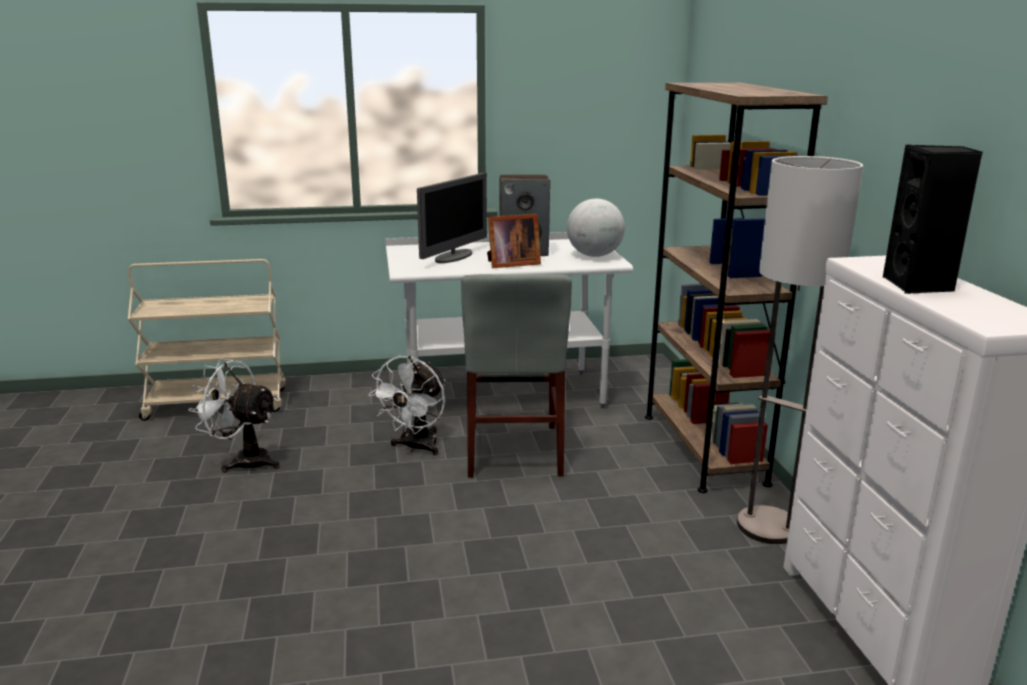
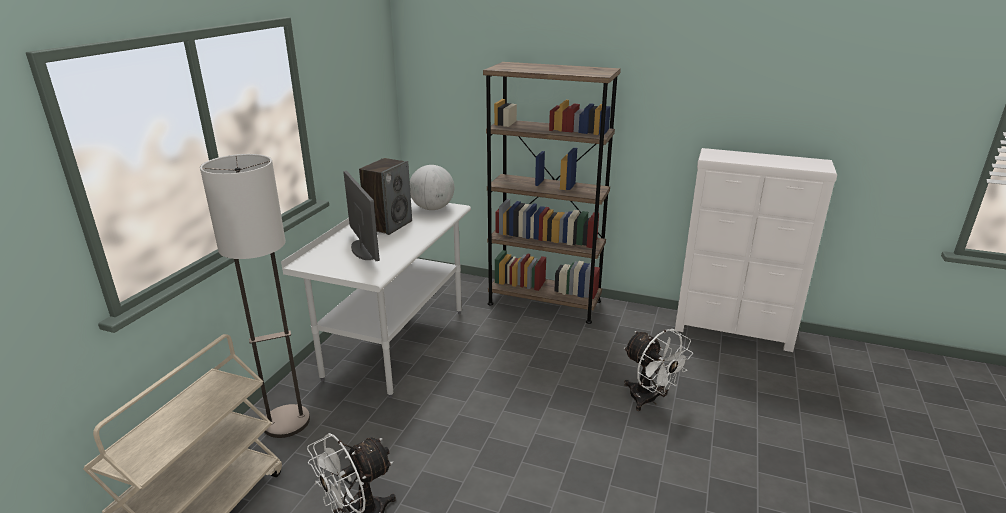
camera: 60 degrees left, 5 degrees up
(416, 447) = (435, 410): white fan -> white fan (649, 400)
(511, 264) = (413, 237): picture frame -> none
(513, 450) = (482, 368): grey chair -> none
(768, 526) = (637, 318): floor lamp -> floor lamp (286, 422)
(919, 286) = (758, 160): black speaker -> none

